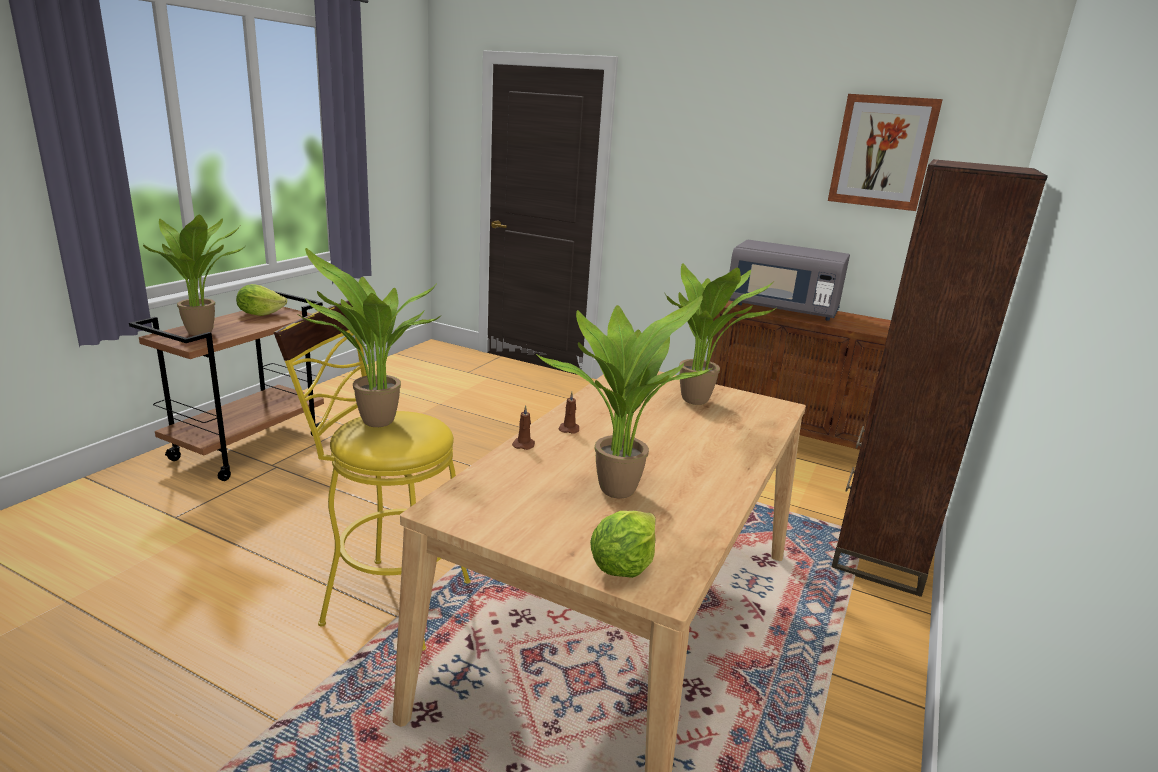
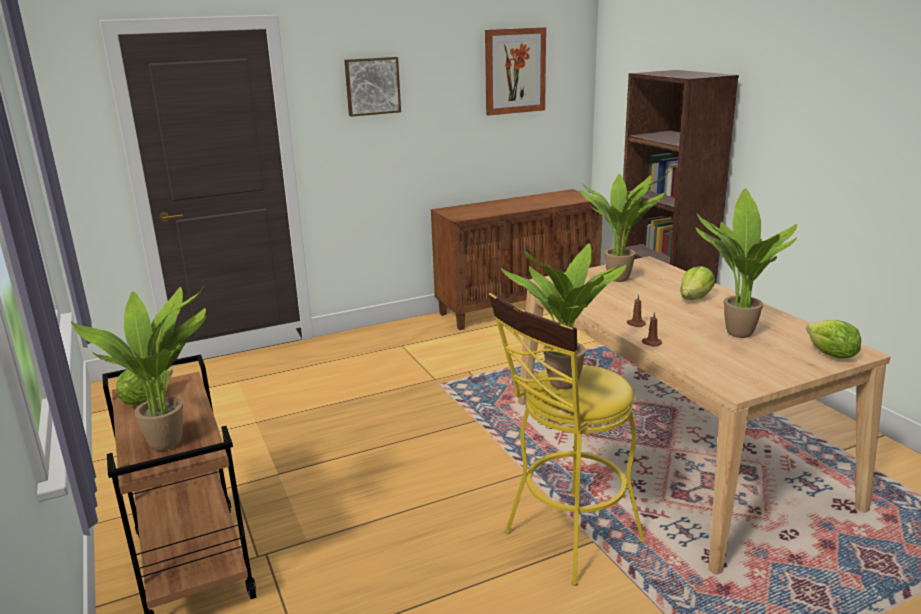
camera: 50 degrees left, 0 degrees up
(695, 141) = (372, 86): none -> picture
(699, 449) = (695, 298): none -> lettuce
(782, 309) = (488, 209): grey microwave -> none

